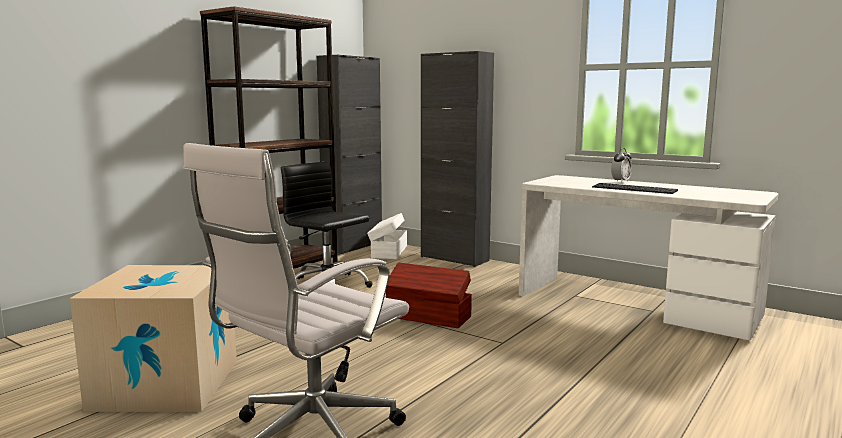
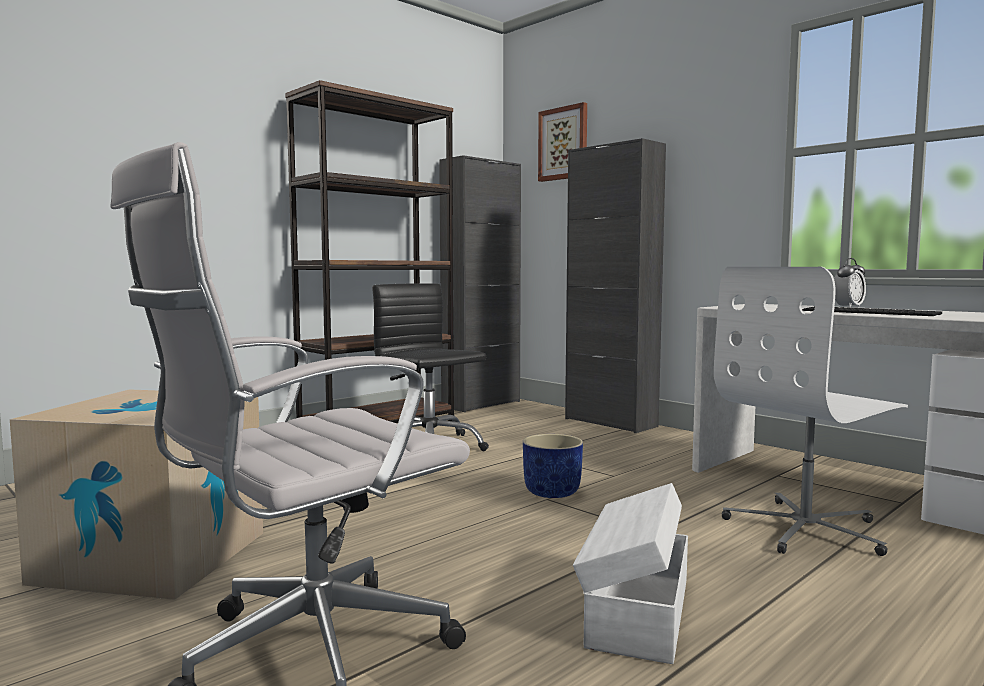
camera: 10 degrees right, 5 degrees down
(388, 252) = (524, 412): white storage box -> white storage box (636, 612)
(414, 44) = (563, 143): none -> picture
(428, 317) = (553, 492): brown storage box -> blue planter
(595, 333) = (806, 529): none -> white office chair

